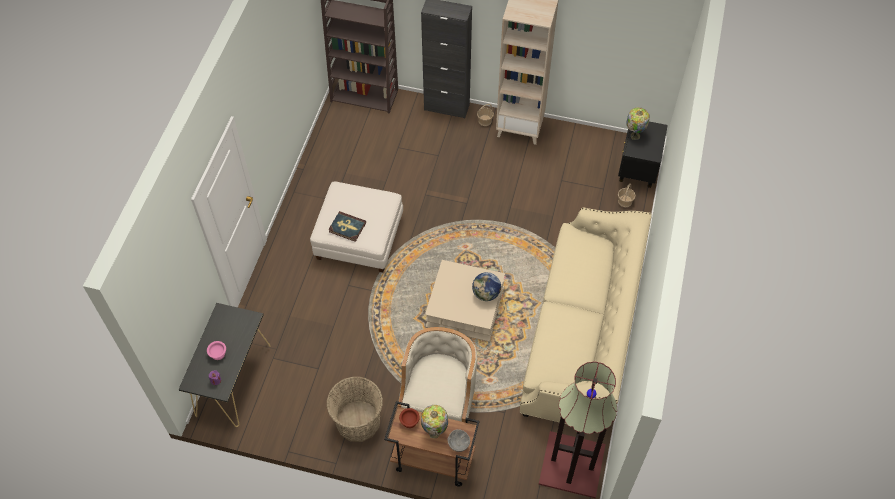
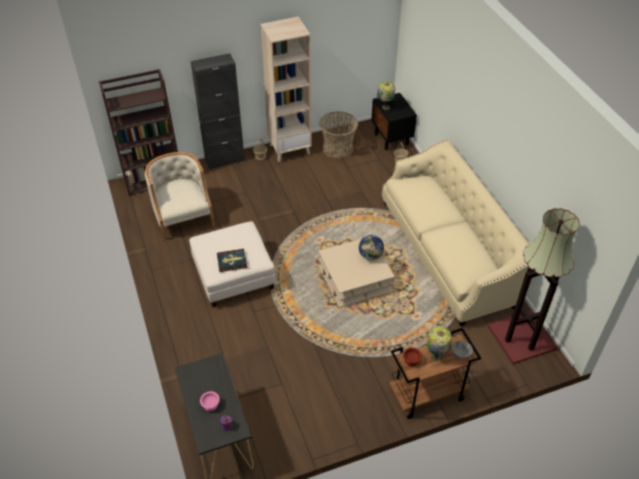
camera: 35 degrees left, 10 degrees down
(358, 421) = (347, 402): basket -> basket (338, 148)
(439, 396) = (391, 348): beige armchair -> beige armchair (183, 216)

